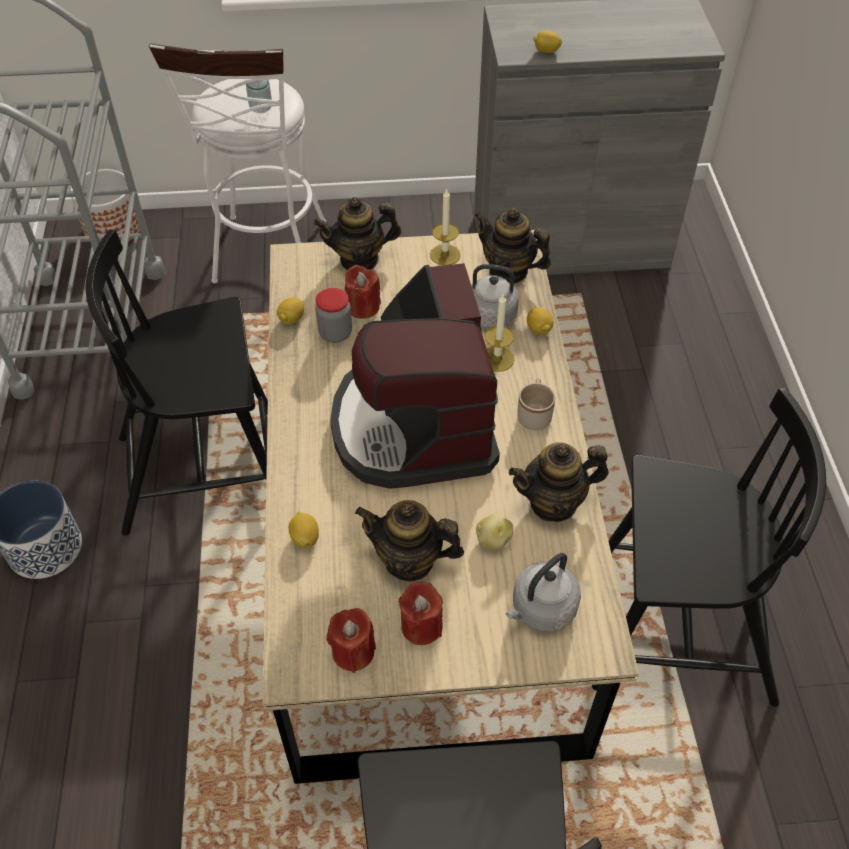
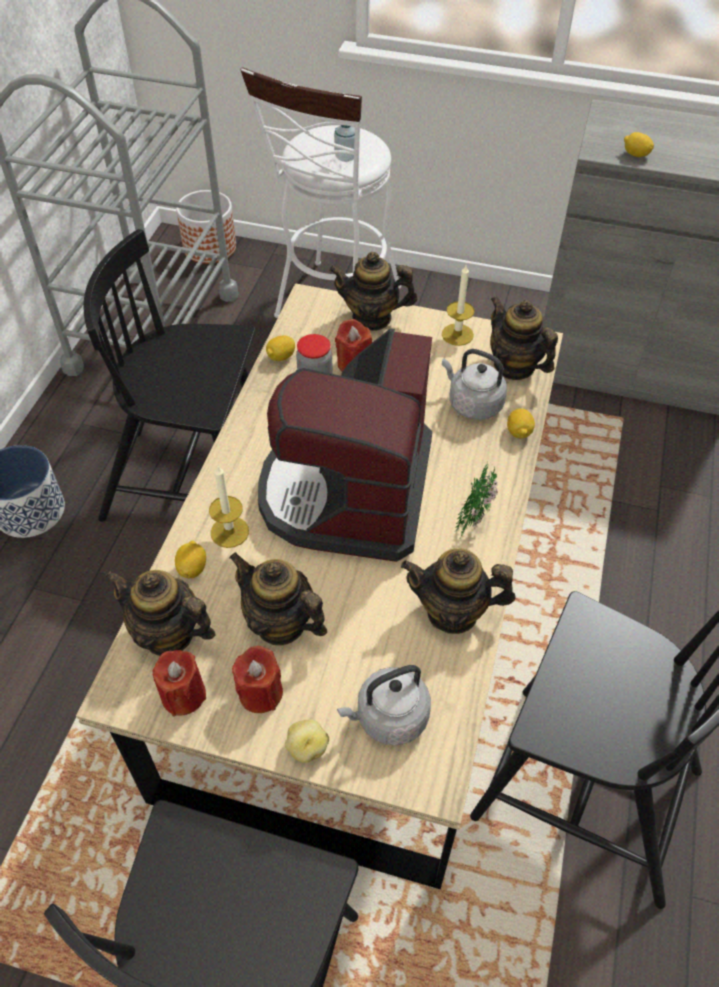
camera: 20 degrees right, 0 degrees up
(312, 603) = (168, 634): none -> teapot
(493, 539) = (373, 629): potato -> potato (306, 747)
(497, 359) = (462, 450): candle -> candle (229, 532)
(534, 414) = (474, 516): beige mug -> potted plant

